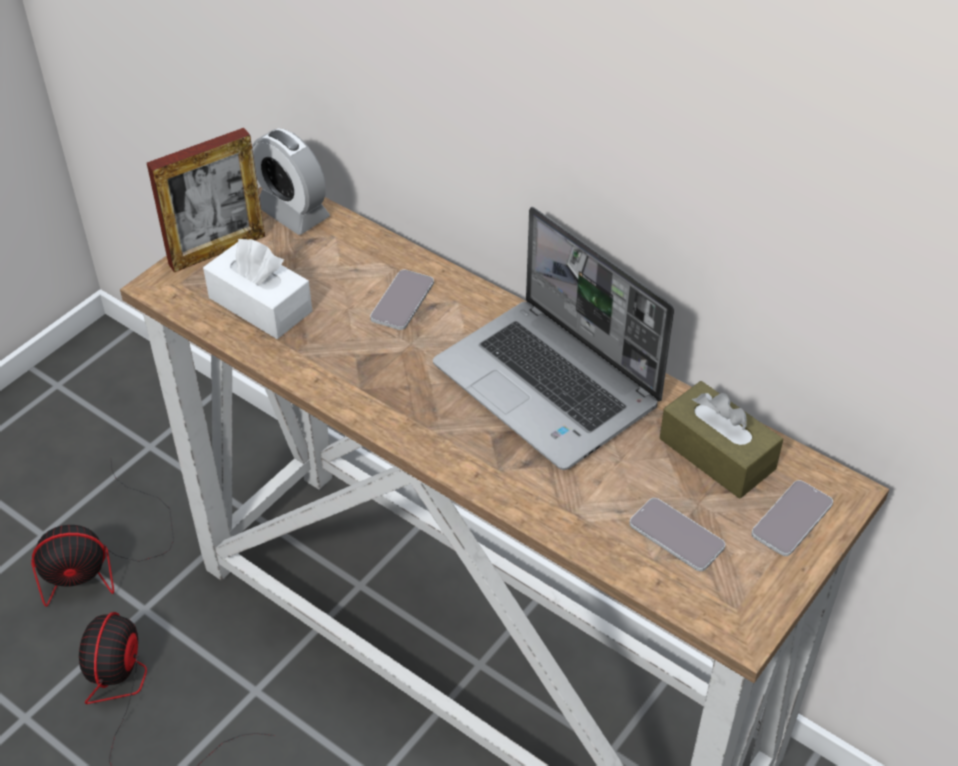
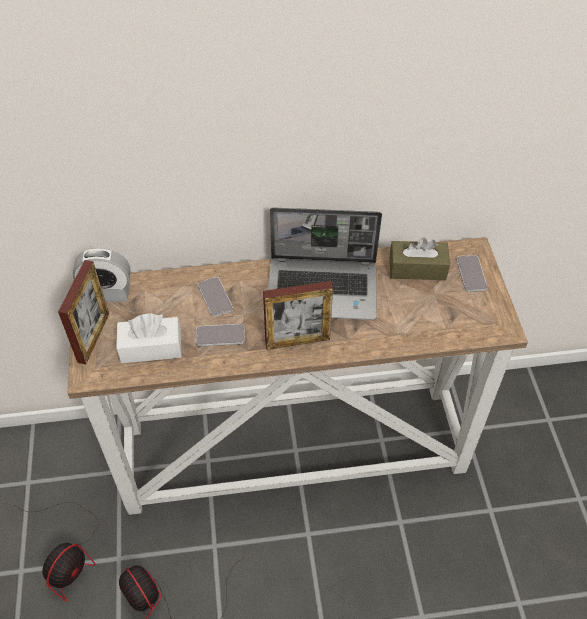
camera: 45 degrees left, 5 degrees up
(432, 422) = (297, 341): none -> picture frame
(676, 535) = (442, 312): phone -> phone (220, 336)

